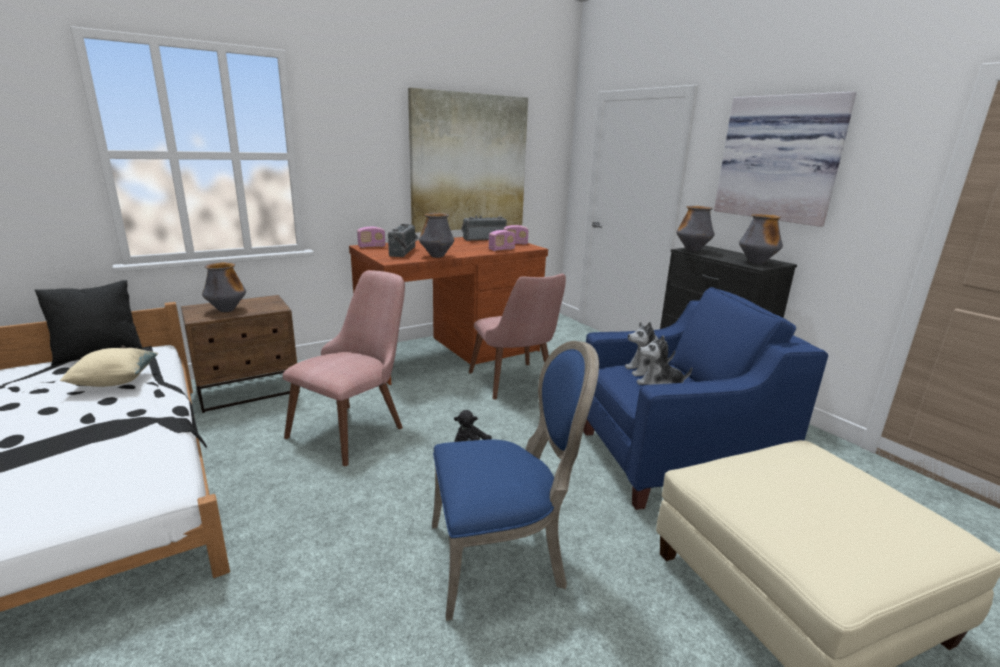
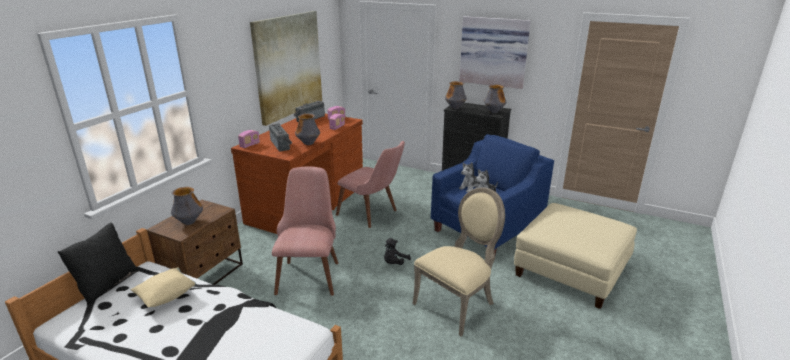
camera: 30 degrees left, 5 degrees up
(502, 558) = (457, 304): blue chair -> beige chair

